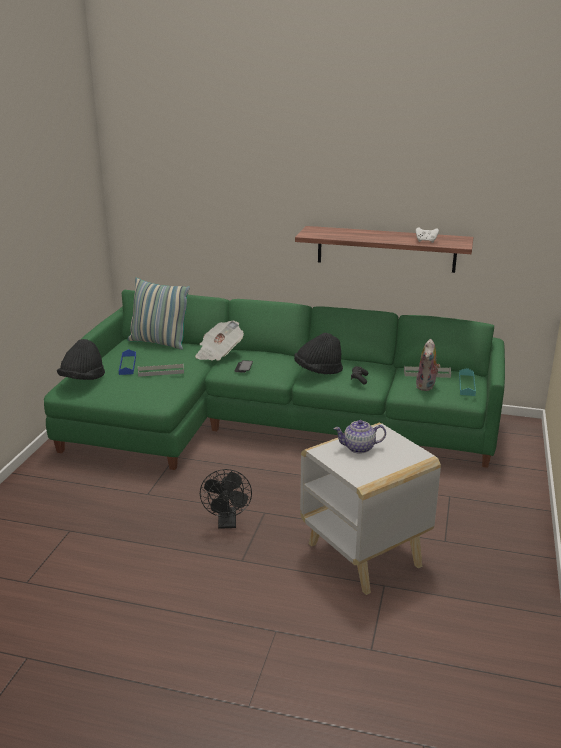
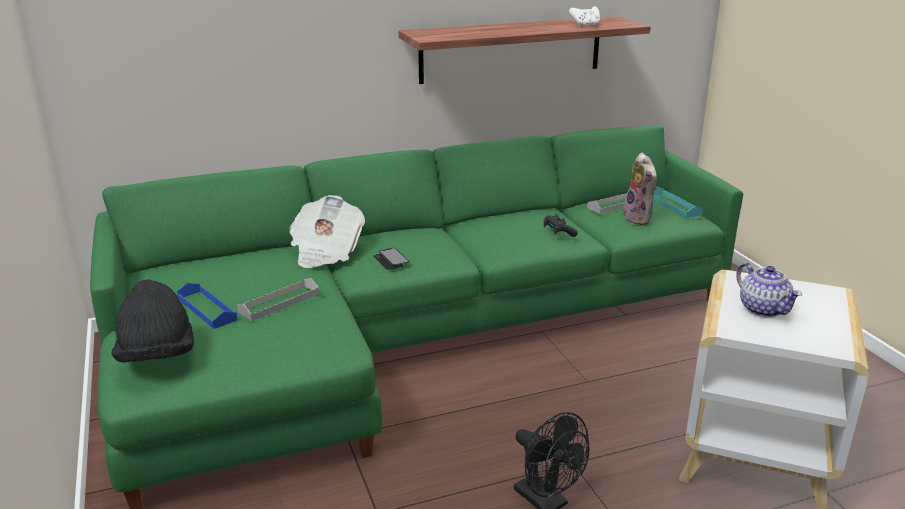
camera: 35 degrees left, 0 degrees up
(159, 343) = (207, 262): pillow -> none
(318, 371) = (495, 236): black hat -> none
(359, 448) = (763, 309): teapot -> teapot turned 75 degrees counterclockwise

